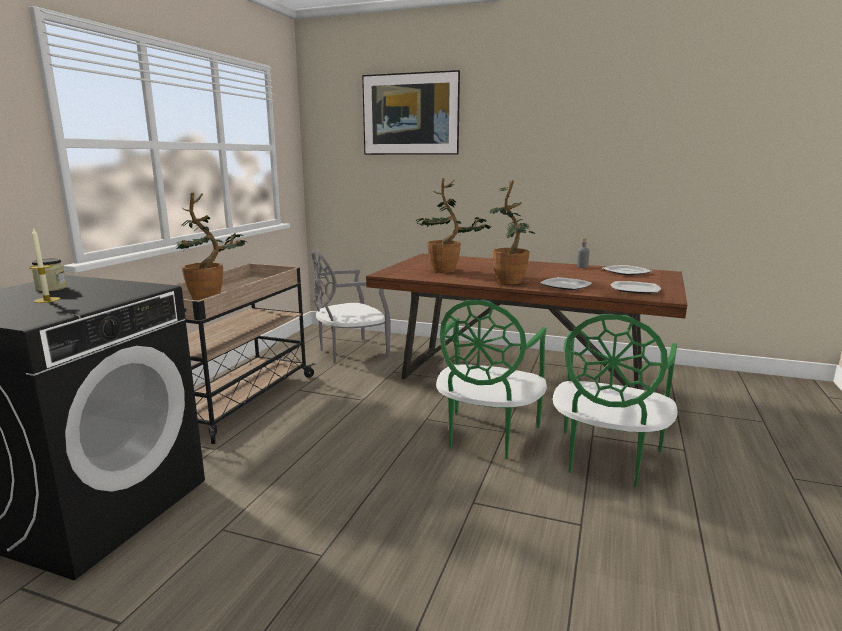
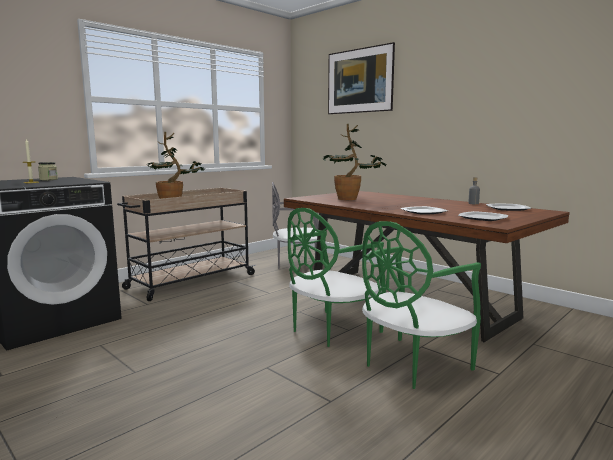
camera: 25 degrees right, 5 degrees down
(511, 280) = (386, 206): potted plant -> none

